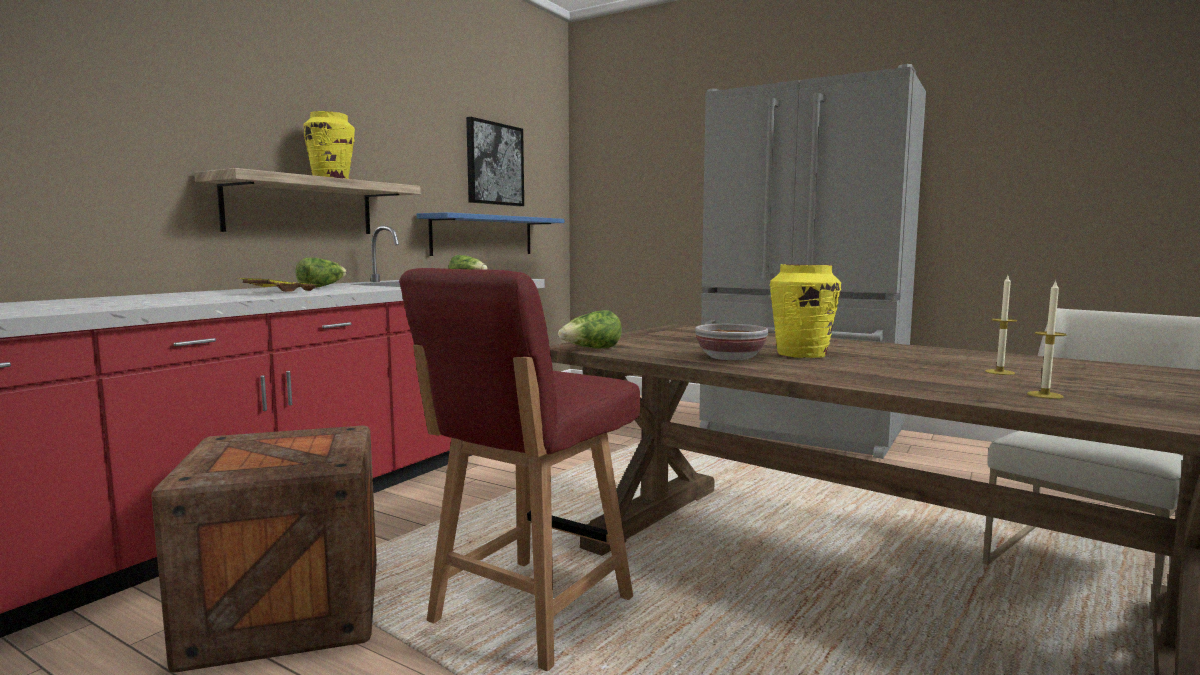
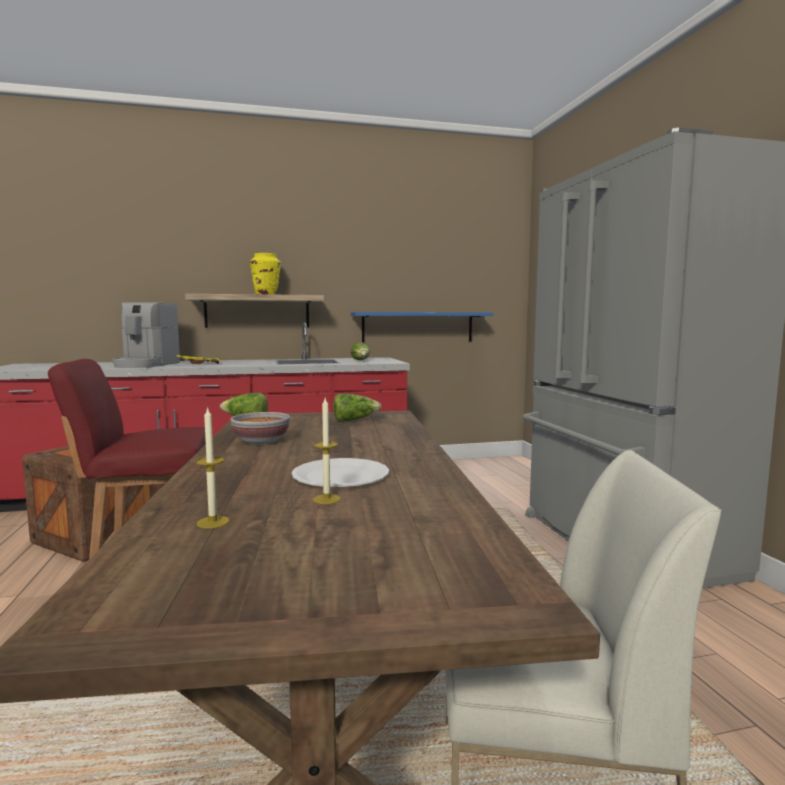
camera: 45 degrees right, 0 degrees up
(187, 298) = (146, 365): none -> coffee machine
(322, 287) = (244, 361): lettuce -> lettuce (354, 420)
(494, 164) = (432, 271): picture -> none
(802, 355) = (310, 449): yellow vase -> none
(924, 362) = (340, 476): none -> white plate

